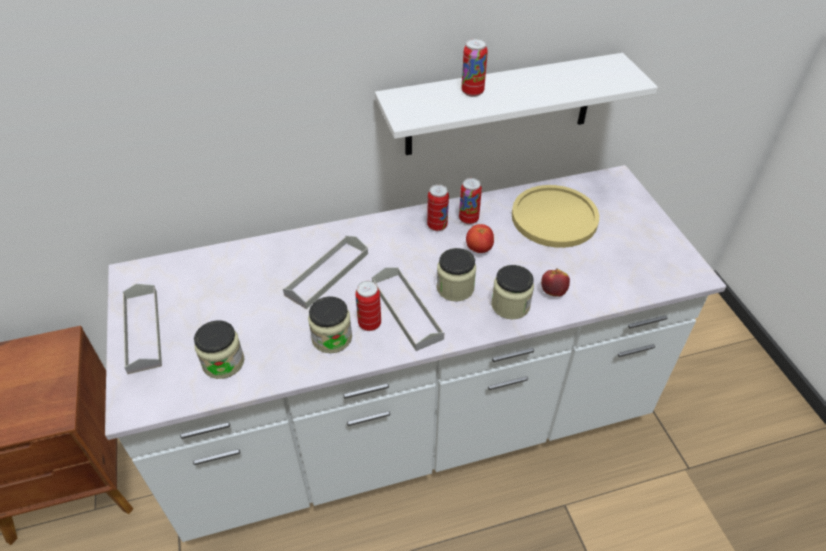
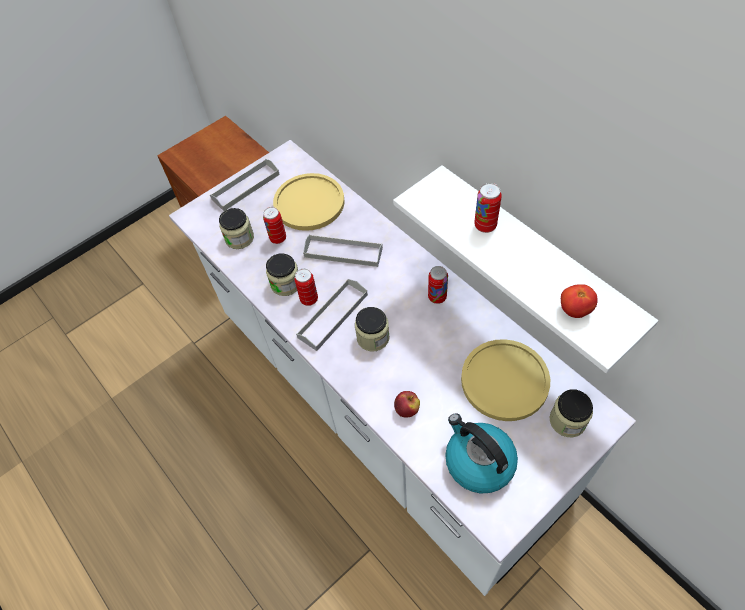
camera: 70 degrees right, 10 degrees up
(229, 279) = (309, 203): none -> yellow plate
(468, 219) = (459, 316): can -> can (278, 238)
(479, 249) = (427, 337): tomato -> tomato (574, 310)
(510, 305) = (374, 383): jar -> jar (567, 420)
(628, 264) = (478, 462): none -> kettle

